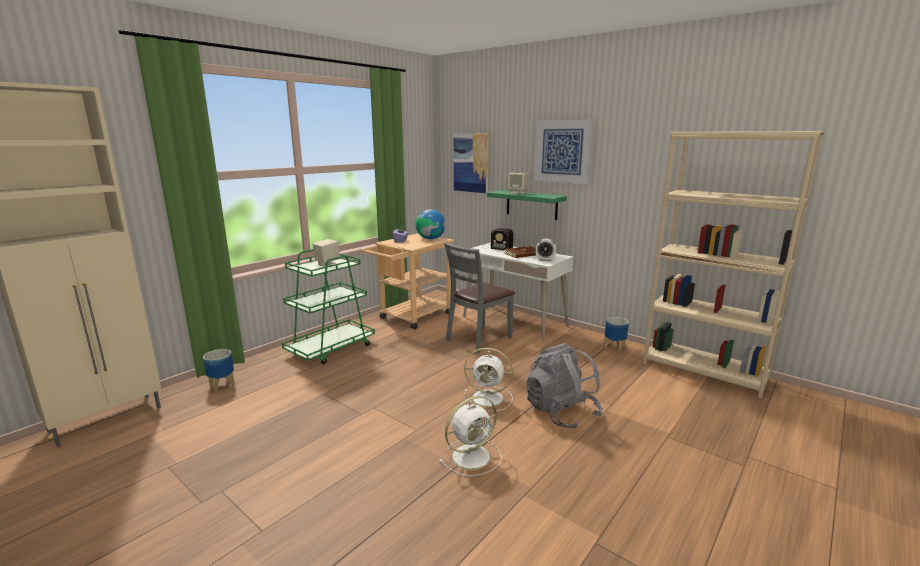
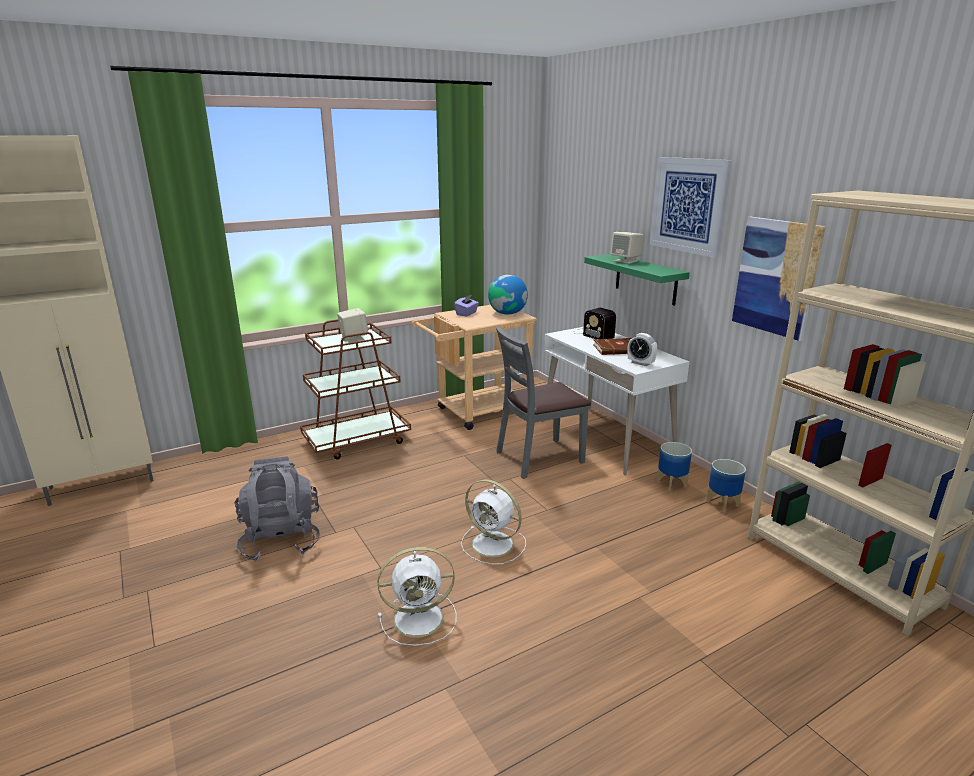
camera: 20 degrees right, 5 degrees up
(222, 385) = (222, 466): planter -> planter (671, 484)
(331, 349) = (357, 440): green cart -> brown cart
(471, 162) = (579, 211): picture -> picture (776, 277)
(561, 412) = (573, 586): grey backpack -> grey backpack (281, 539)

